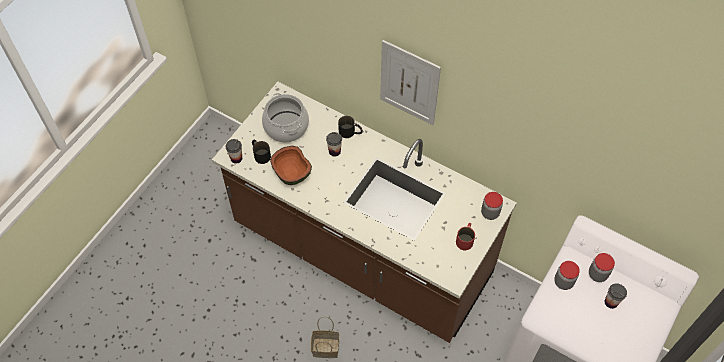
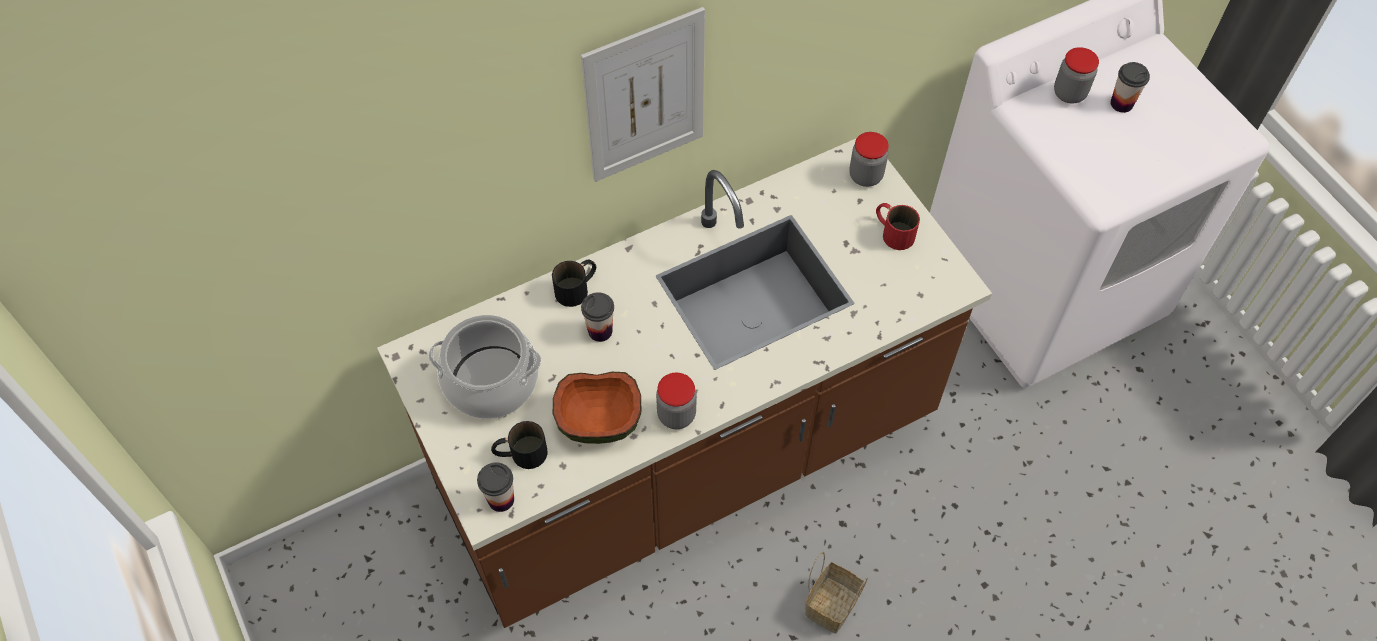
camera: 60 degrees left, 0 degrees up
(563, 282) = (1058, 140): jar -> jar (676, 415)

